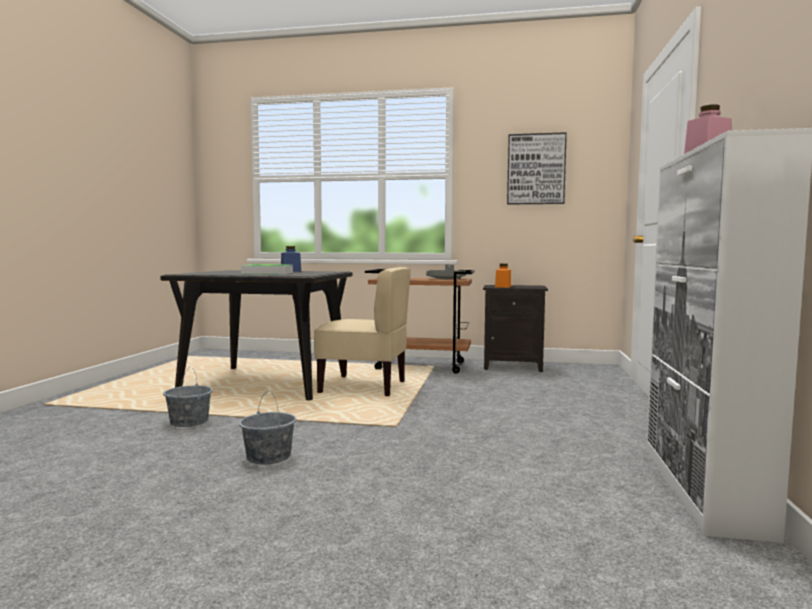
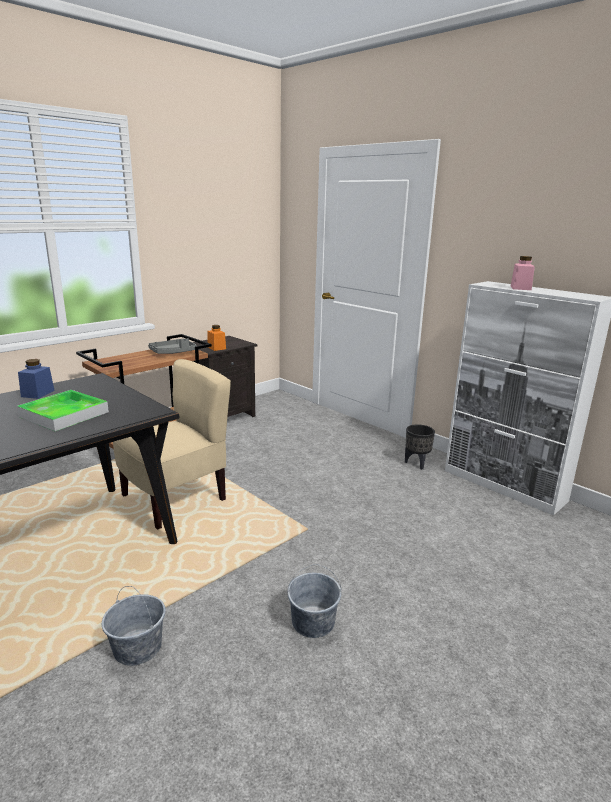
camera: 55 degrees left, 15 degrees up
(536, 169) = (214, 221): picture -> none
(625, 437) = (417, 463): none -> black planter

